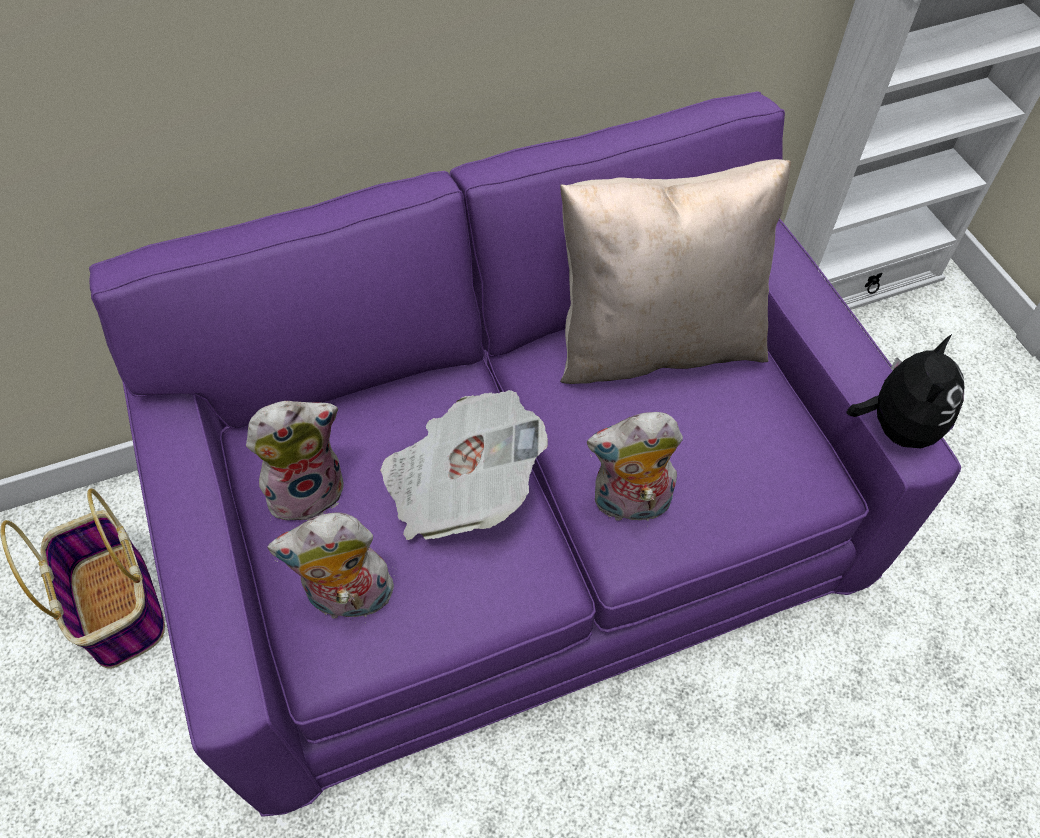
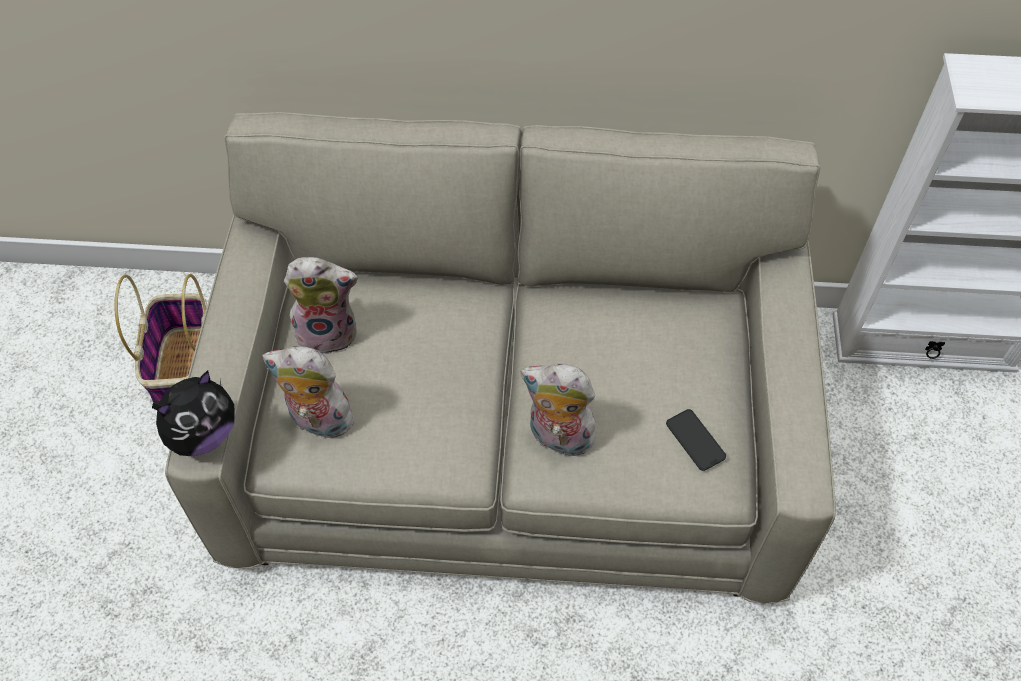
camera: 25 degrees right, 0 degrees up
(460, 486) = (438, 373): newspaper -> none
(520, 519) = (513, 429): purple sofa -> beige sofa
(656, 342) = (653, 321): beige pillow -> none
(770, 447) = (695, 440): none -> phone
(896, 426) = (796, 461): plush toy -> plush toy (202, 434)

